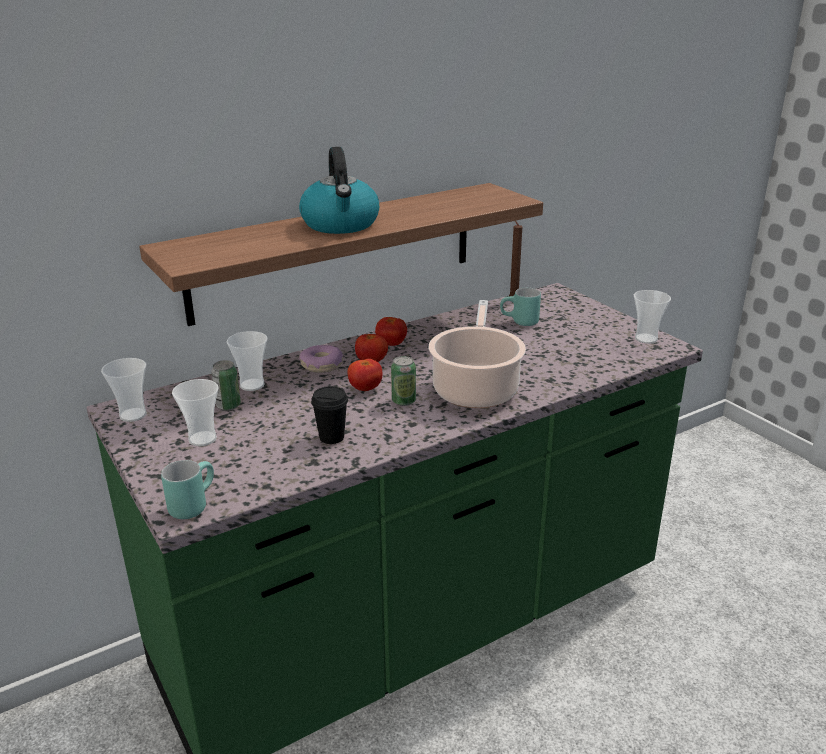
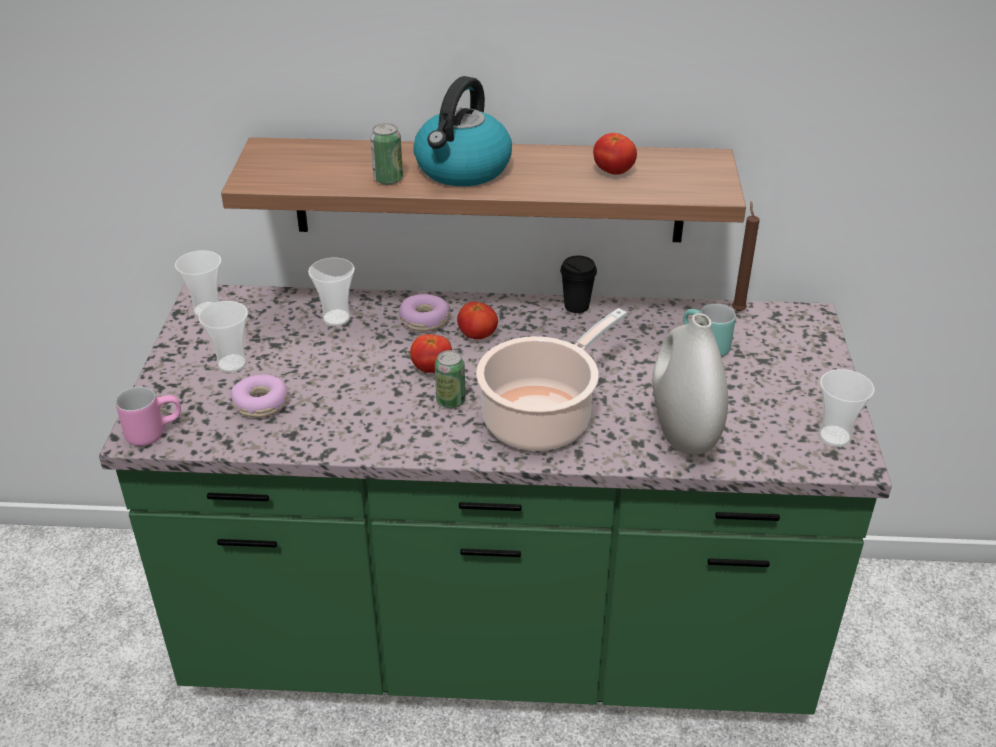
camera: 35 degrees right, 10 degrees up
(192, 504) = (154, 431): turquoise mug -> pink mug
(228, 406) = (291, 334): can -> can (388, 179)
(262, 453) = (261, 404): none -> donut
(332, 437) = (337, 414): black cup -> black cup (576, 306)
(391, 344) = (524, 320): tomato -> tomato (613, 171)
(568, 366) = (683, 433): none -> white vase

